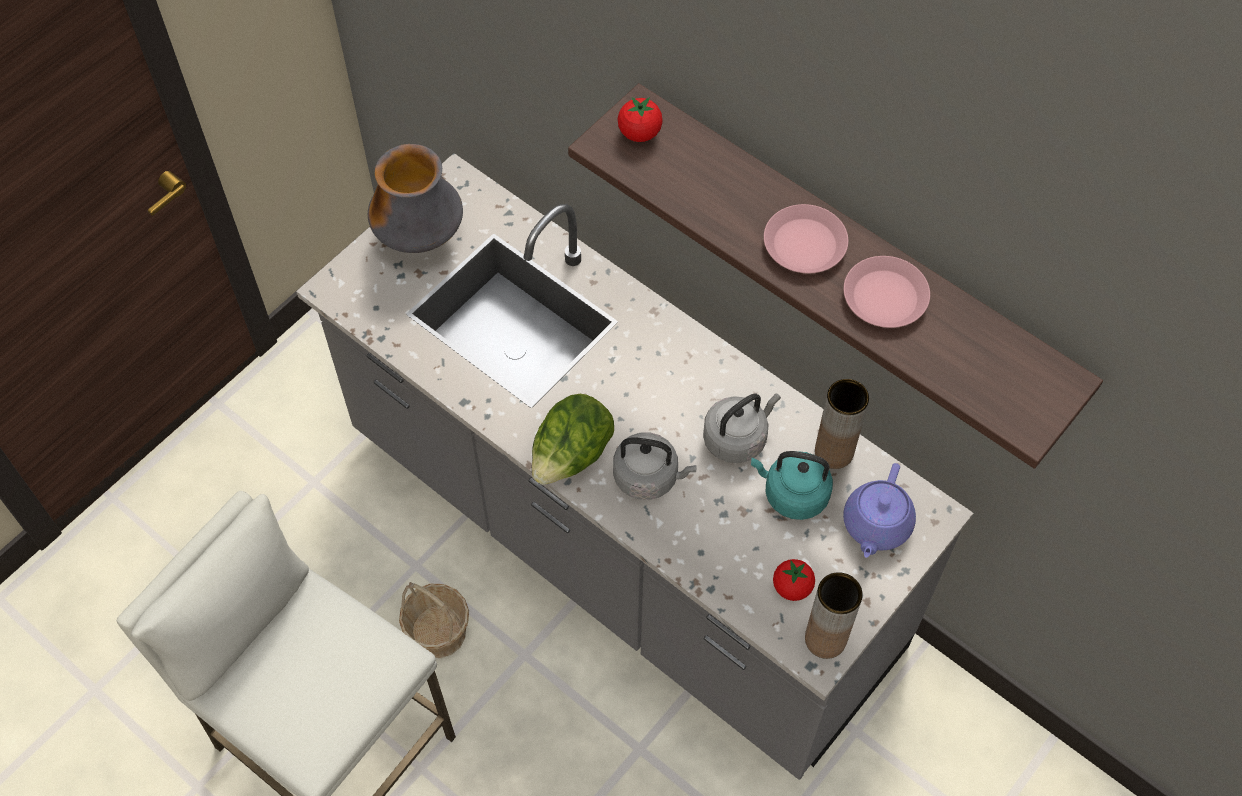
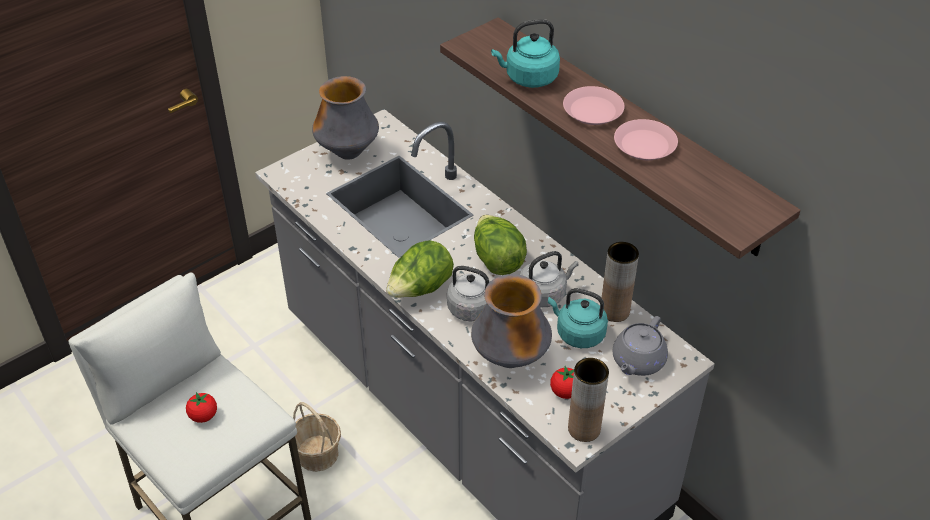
camera: 10 degrees right, 15 degrees down
(639, 133) = (491, 41): tomato -> tomato (203, 416)
(664, 392) = (497, 260): none -> lettuce
(705, 196) = (528, 78): none -> turquoise kettle
(712, 547) = (510, 358): none -> vase
(876, 525) = (637, 361): purple teapot -> grey teapot

